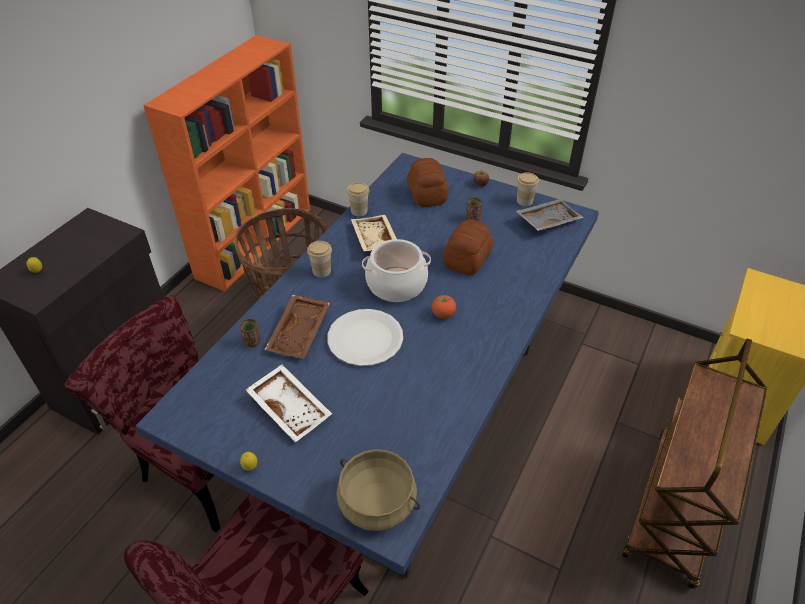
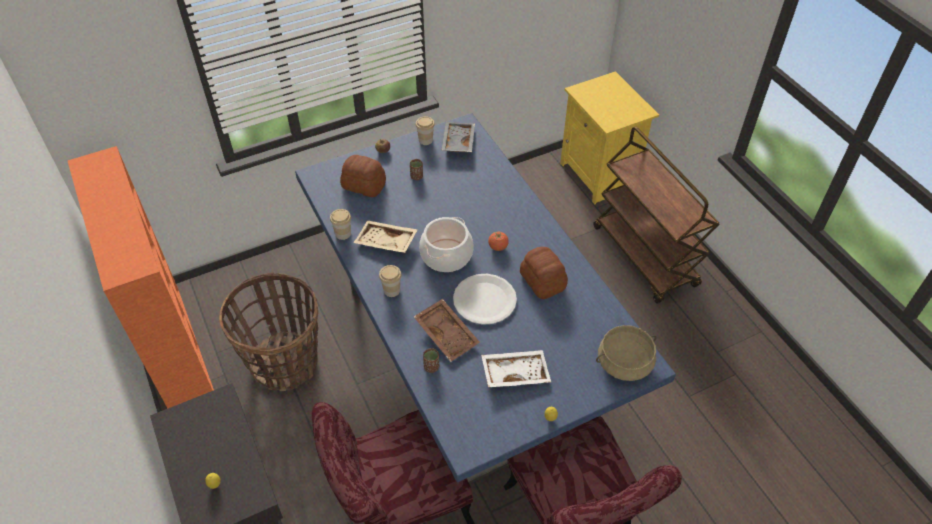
camera: 55 degrees left, 5 degrees up
(466, 259) = (455, 205): bread -> bread (542, 281)

